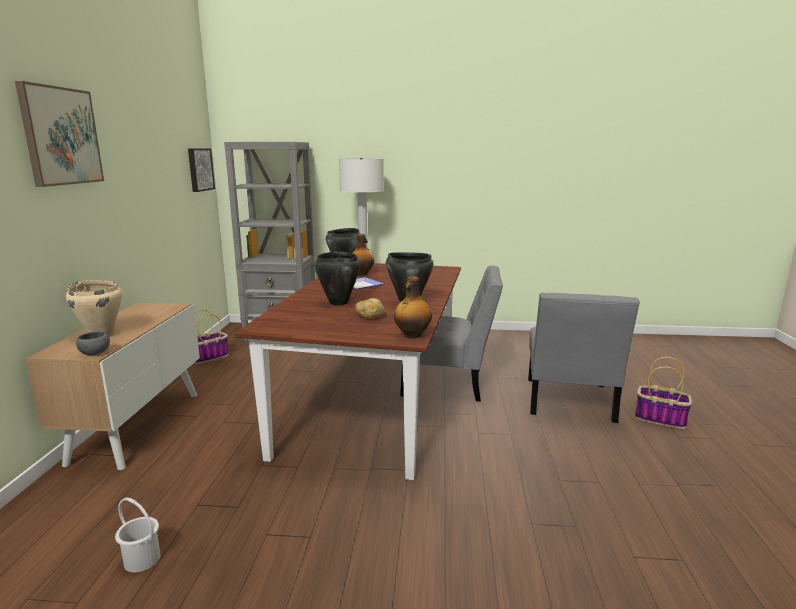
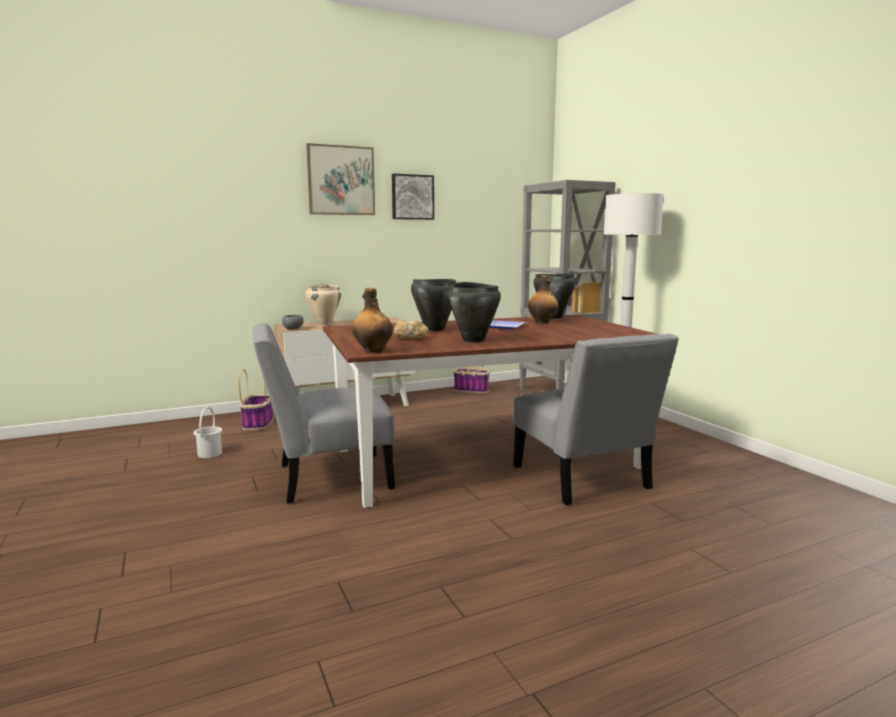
camera: 60 degrees right, 5 degrees down
(199, 169) = (521, 215): picture -> picture (412, 197)
(569, 403) = (663, 564): grey chair -> grey chair (326, 477)
(661, 419) = (748, 662): basket -> basket (258, 423)

